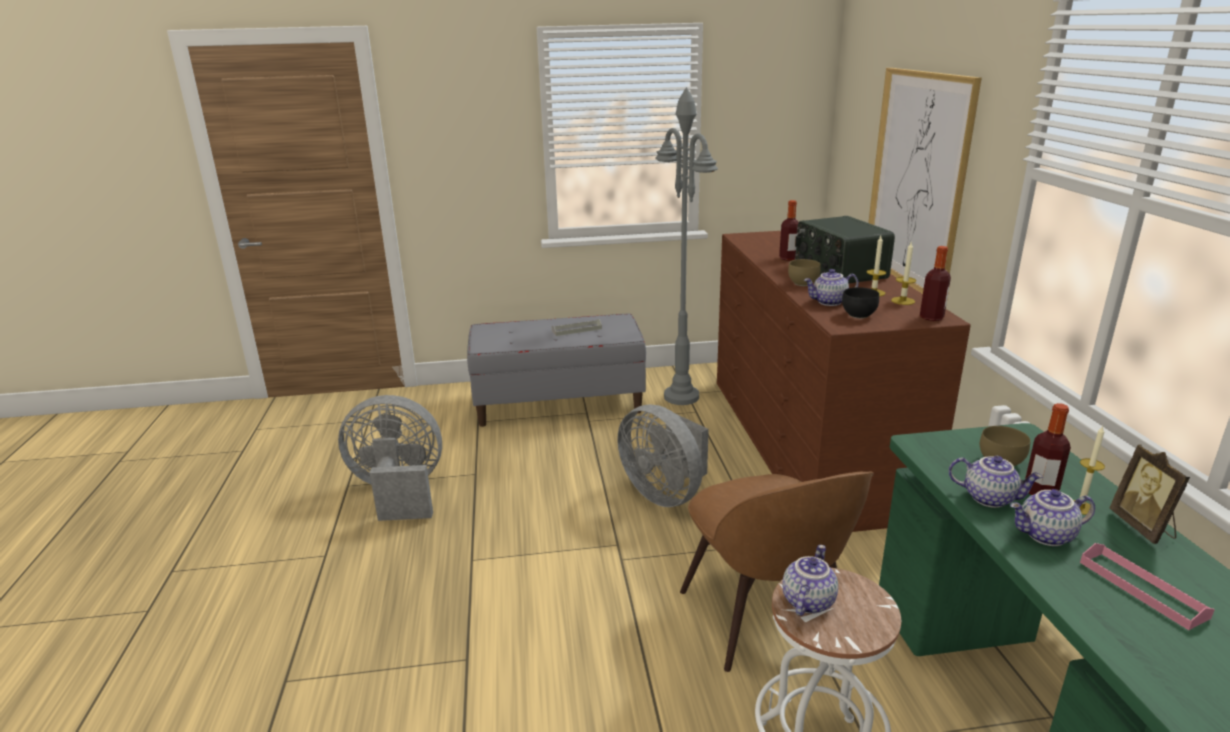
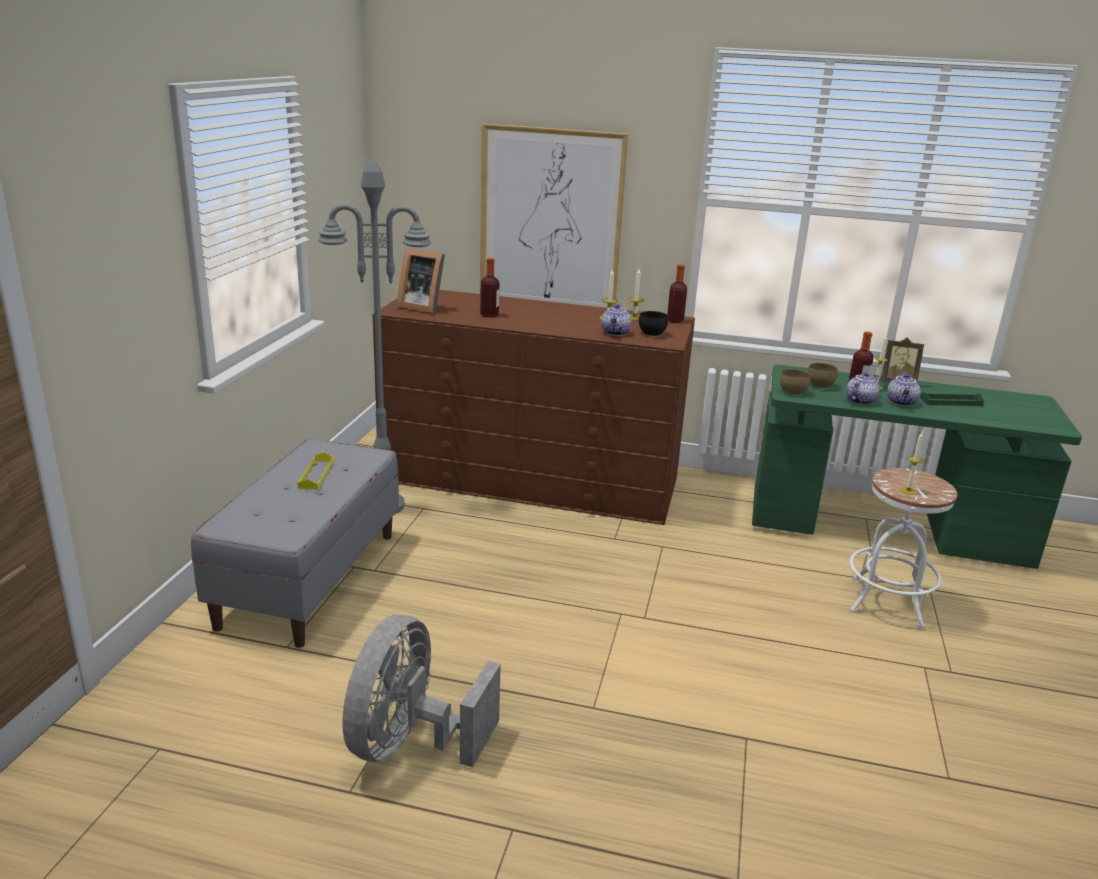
camera: 70 degrees left, 0 degrees up
(576, 330) = (316, 475): grey tray -> yellow tray
(665, 493) = (557, 567): grey fan -> none
(766, 619) = (751, 575): brown chair -> none
(767, 239) = (422, 307): none -> picture frame
(802, 284) = (563, 328): brown bowl -> brown bowl (793, 392)
(807, 601) = (908, 491): teapot -> candle
(839, 271) = (546, 312): radio -> none
(1142, 589) = (951, 402): pink tray -> green tray

